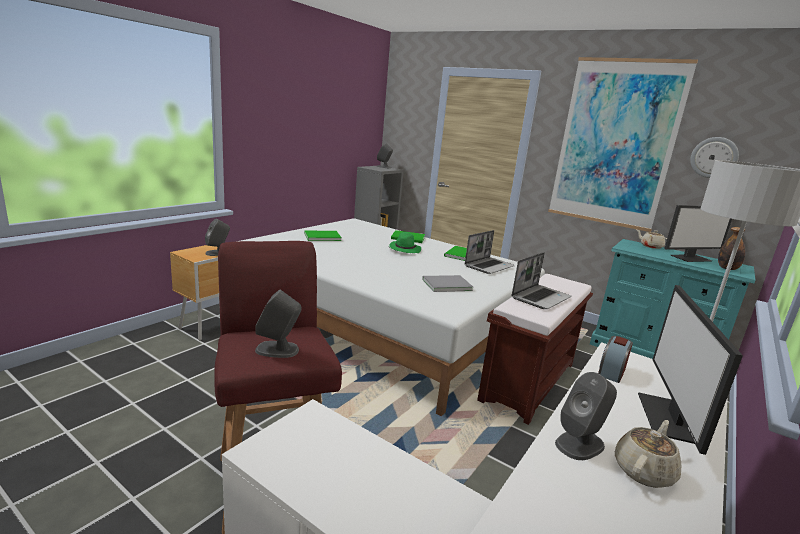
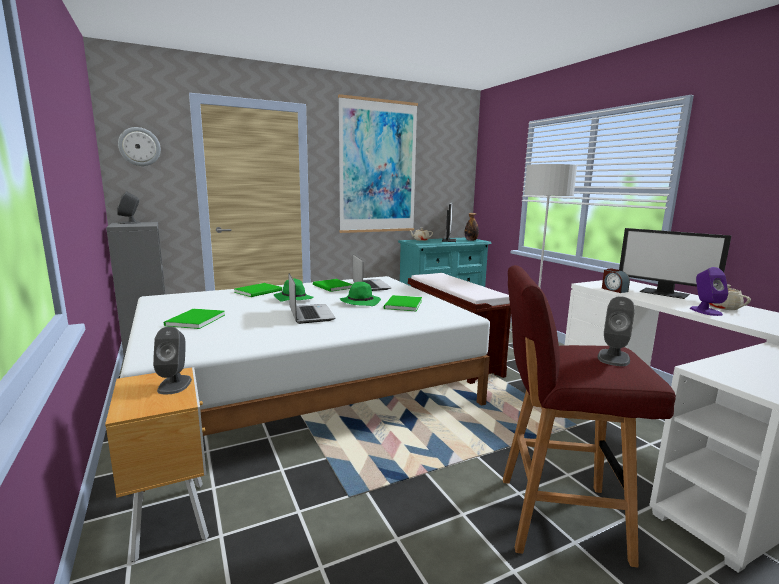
camera: 60 degrees left, 5 degrees down
(429, 269) = (360, 302): none -> green hat
(445, 284) = (402, 305): grey book -> green book
(540, 297) = (461, 286): laptop -> laptop (310, 314)
(580, 444) = (705, 311): grey speaker -> purple speaker
(714, 157) = (436, 171): wall clock -> wall clock (139, 146)

